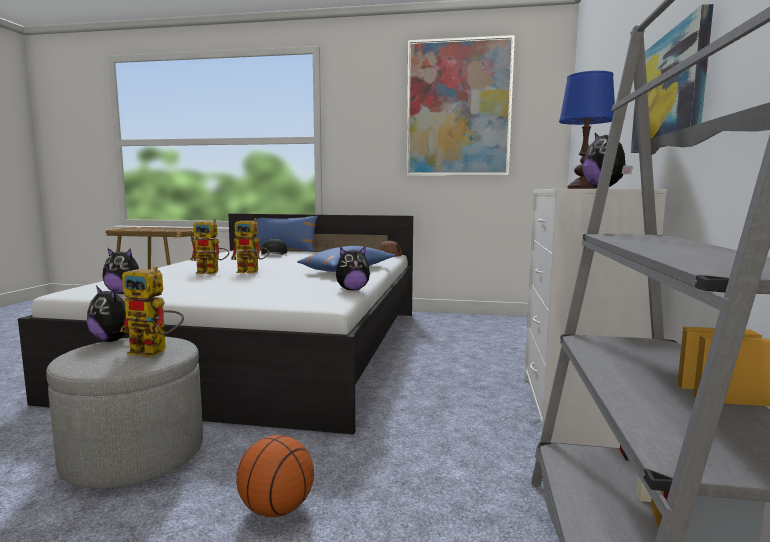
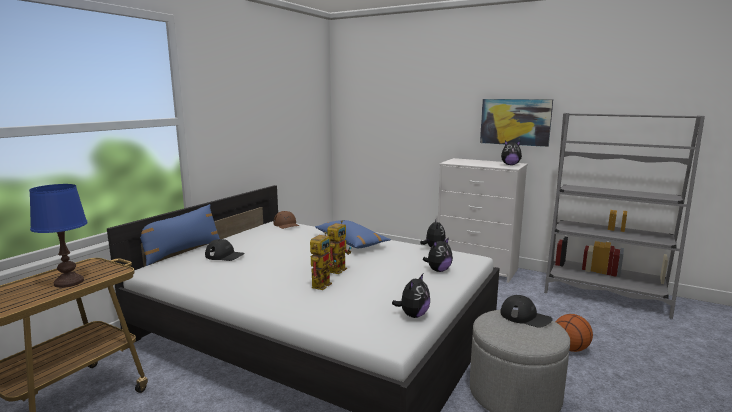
camera: 70 degrees left, 5 degrees up
(113, 340) = (494, 333): plush toy -> plush toy (438, 270)
(156, 351) = (525, 317): toy robot -> black cap
(458, 108) = (281, 90): picture -> none
(582, 189) = (470, 162): blue table lamp -> blue table lamp (69, 282)

